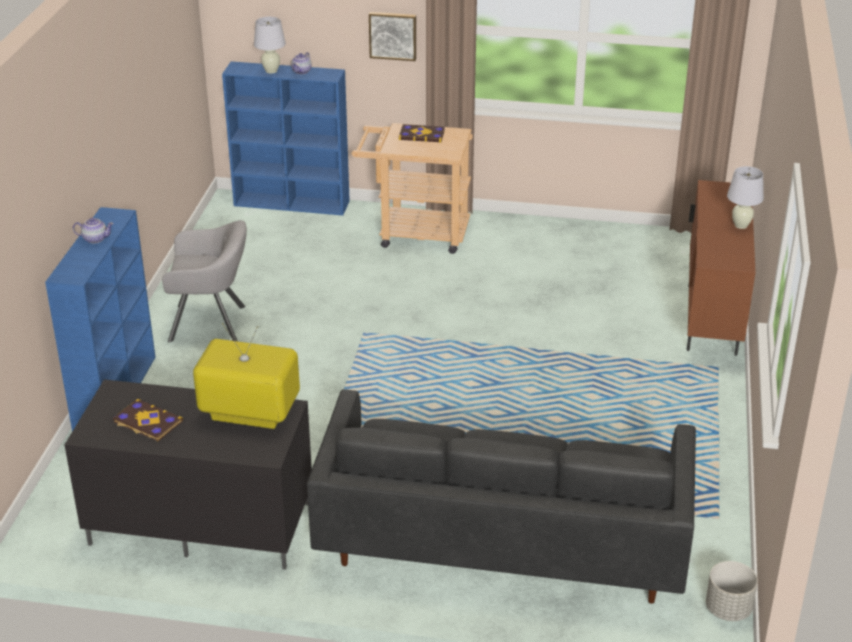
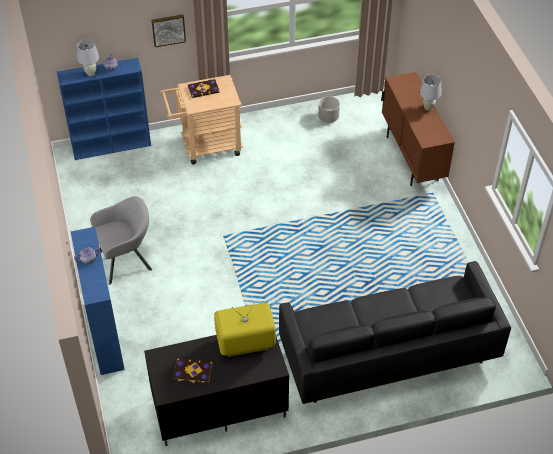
camera: 25 degrees left, 15 degrees up
(728, 609) = (518, 351): grey planter -> grey planter (328, 118)

